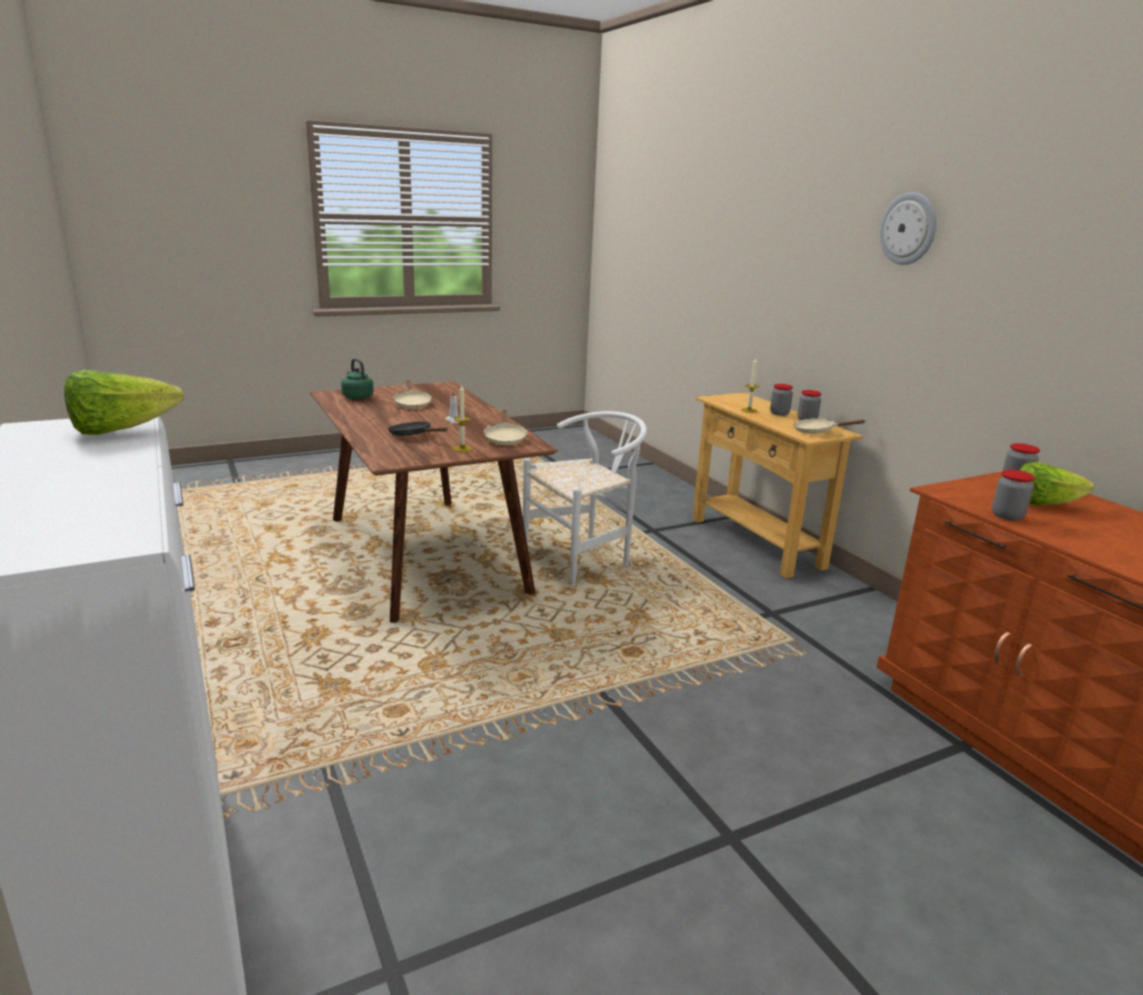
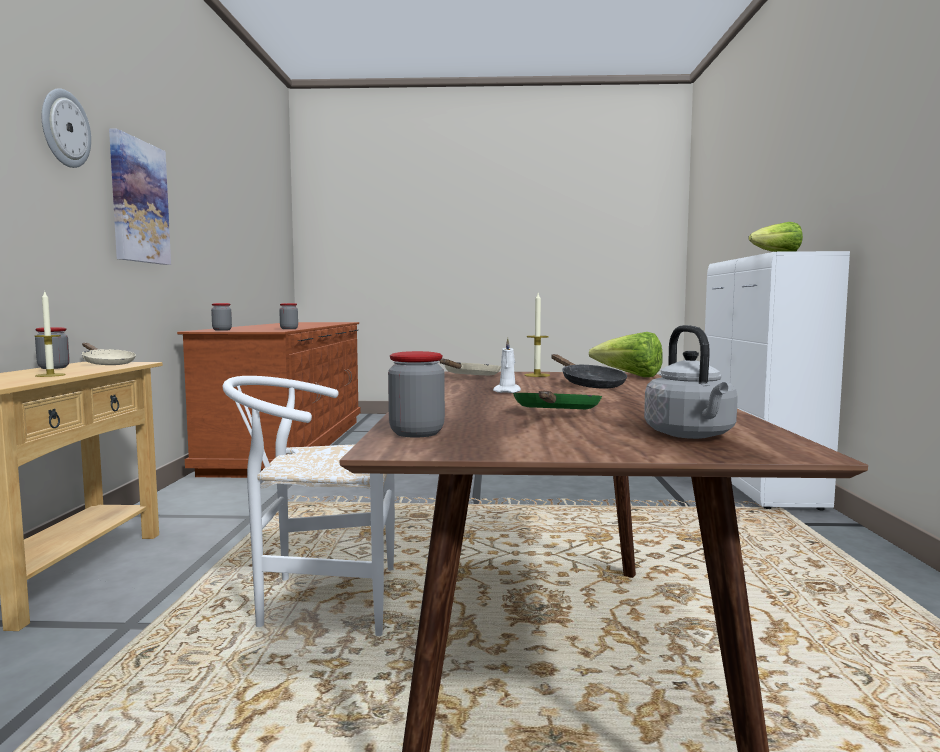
camera: 150 degrees left, 15 degrees down
(357, 397) = (691, 435): green kettle -> grey kettle
(412, 404) = (555, 414): beige frying pan -> green frying pan
(779, 413) = (37, 372): jar -> jar (416, 433)
(1008, 293) = (138, 201): none -> picture
(1044, 504) = (249, 329): lettuce -> lettuce (629, 376)

